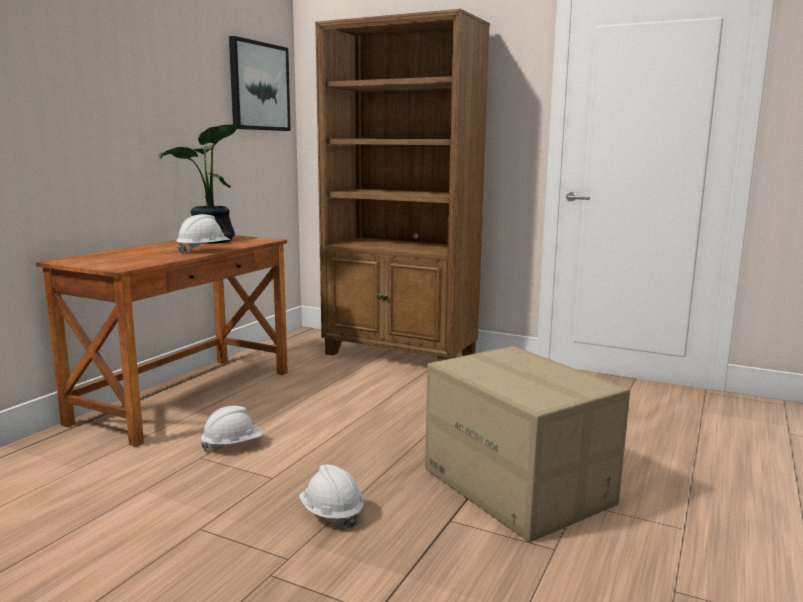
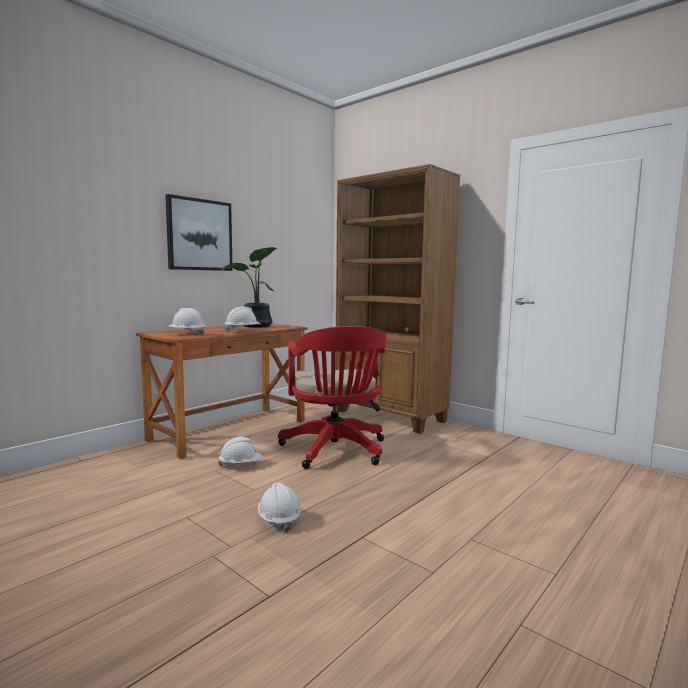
camera: 15 degrees right, 5 degrees down
(125, 261) = (187, 334): none -> white hard hat
(259, 86) = (304, 226): picture -> picture (199, 235)
(354, 411) = (335, 451): none -> red office chair
(518, 486) = (429, 520): cardboard box -> none

